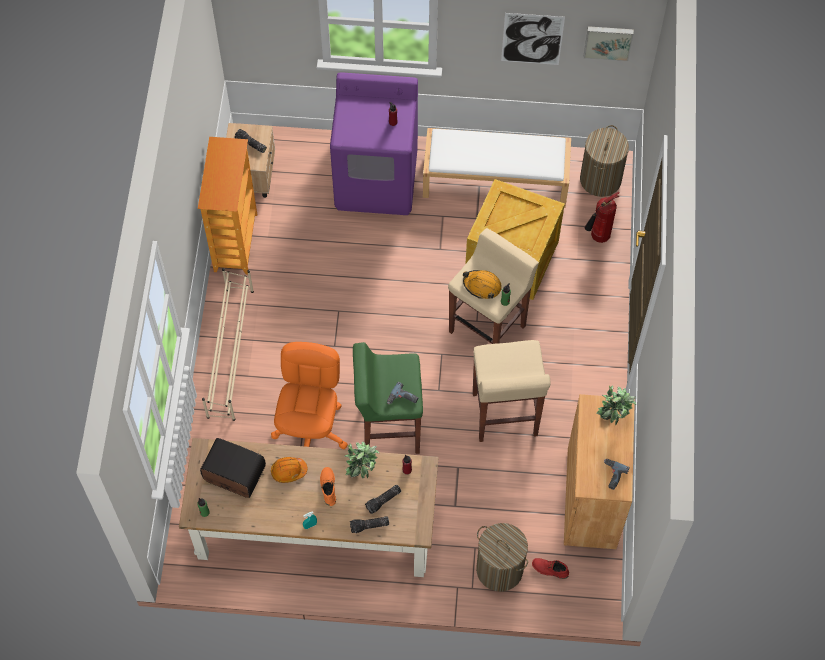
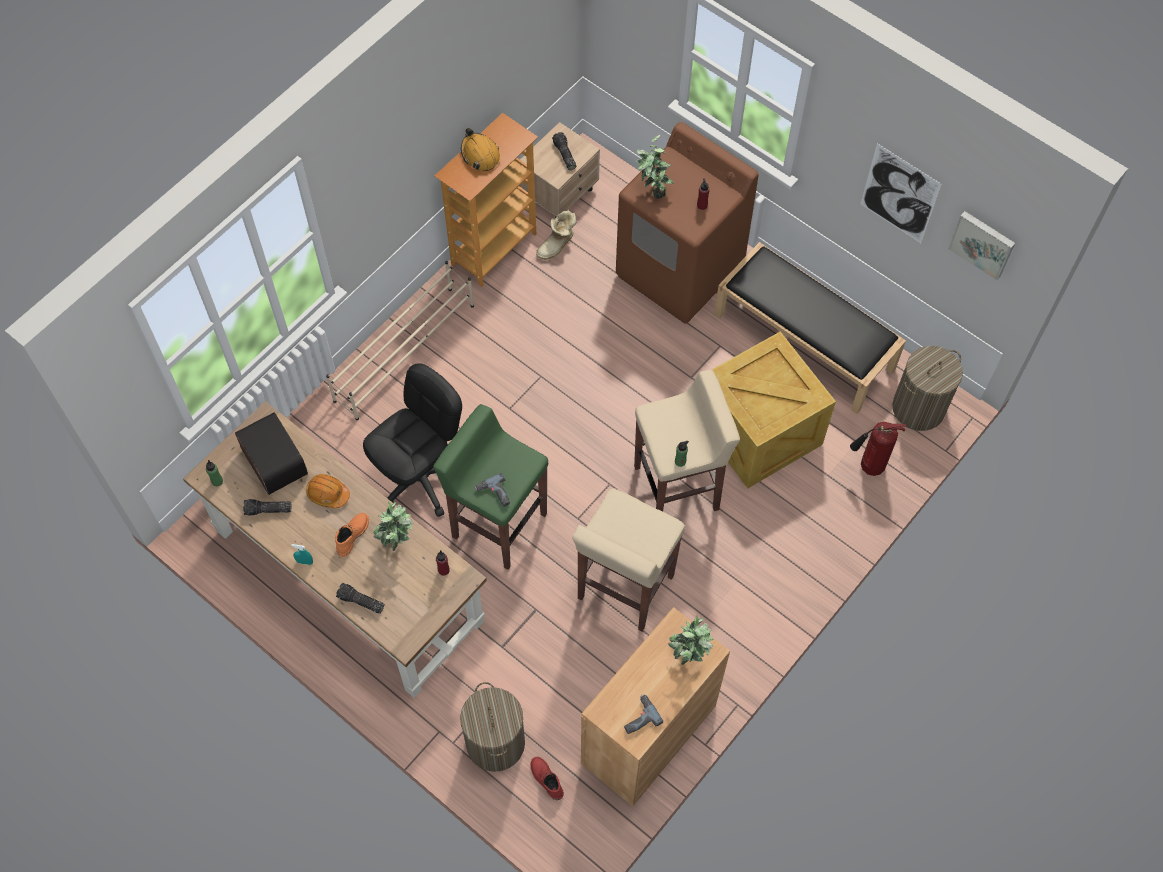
camera: 35 degrees right, 0 degrees up
(278, 213) = (557, 245): none -> boot
(311, 430) = (421, 477): orange office chair -> black office chair
(352, 131) = (652, 191): none -> potted plant
(377, 181) = (679, 271): purple washing machine -> brown washing machine
(383, 501) = (395, 586): flashlight -> flashlight (268, 510)
(482, 286) = (669, 430): orange hard hat -> orange hard hat (480, 154)
(496, 179) = (805, 342): white bench -> black bench

